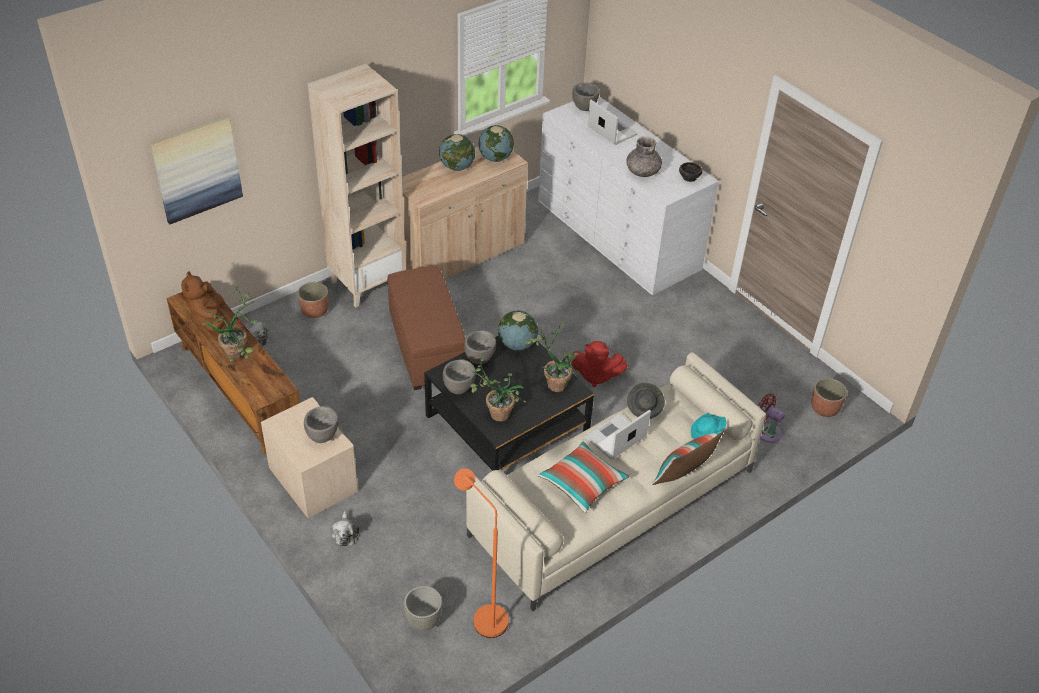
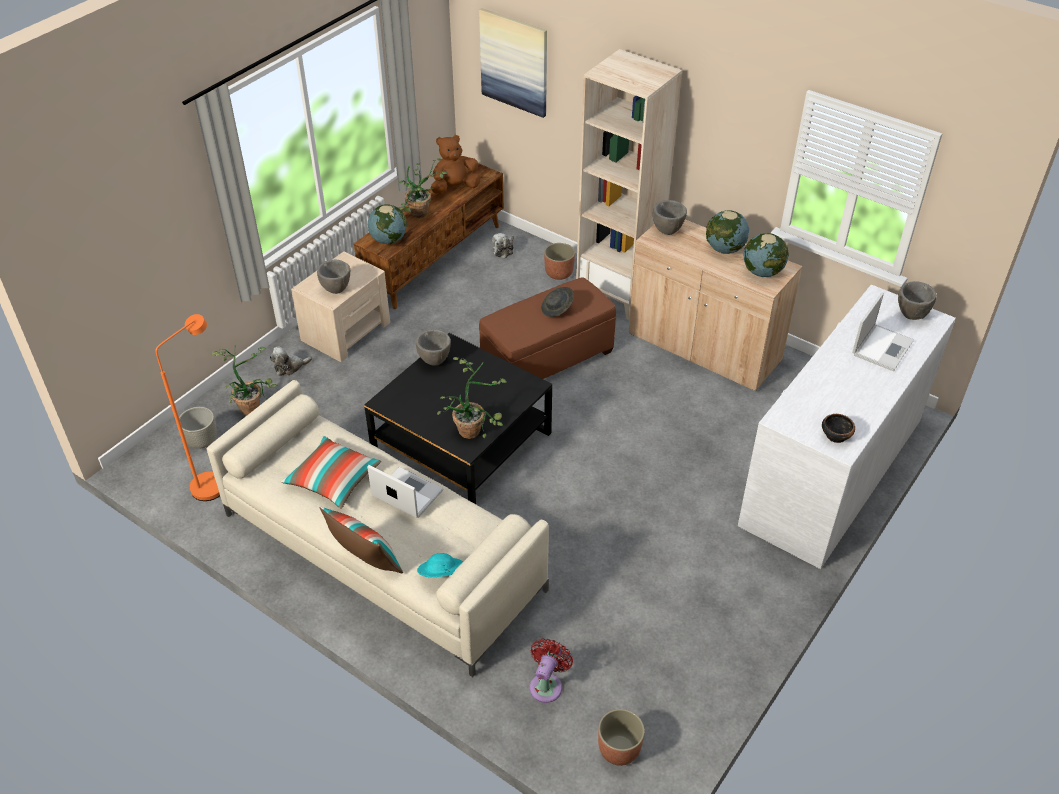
camera: 75 degrees right, 0 degrees up
(480, 359) = (484, 366): grey bowl -> grey bowl (667, 231)
(495, 412) = (411, 393): potted plant -> potted plant (252, 404)
(517, 344) = (519, 388): globe -> globe (388, 240)
(596, 375) = (569, 499): red plush toy -> none
(643, 171) = (816, 390): grey vase -> none
(645, 407) = (463, 510): grey hat -> grey hat (557, 309)

